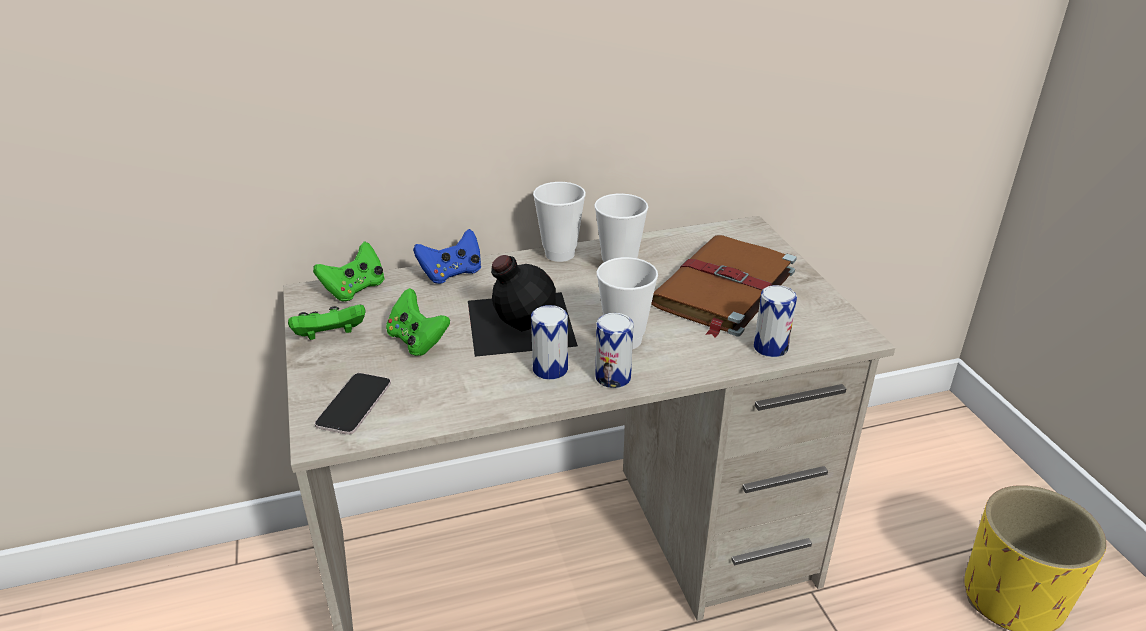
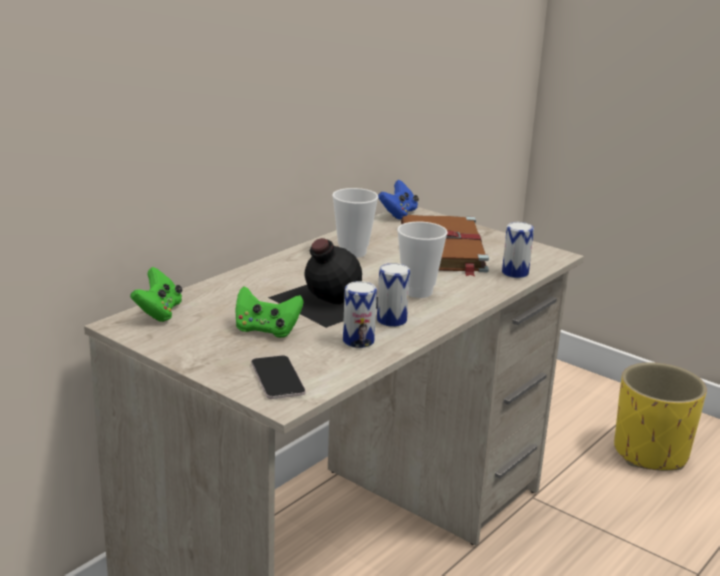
camera: 35 degrees left, 10 degrees down
(331, 337) = (189, 346): green game controller -> none
(451, 273) = (227, 284): blue game controller -> blue game controller (398, 214)
(559, 254) = (296, 254): cup -> none
(613, 377) = (440, 313): can -> can (358, 341)

